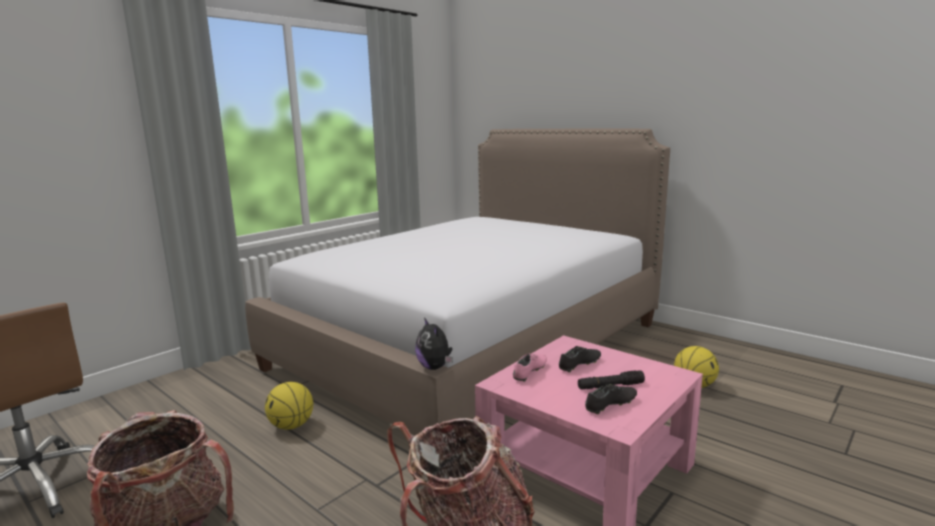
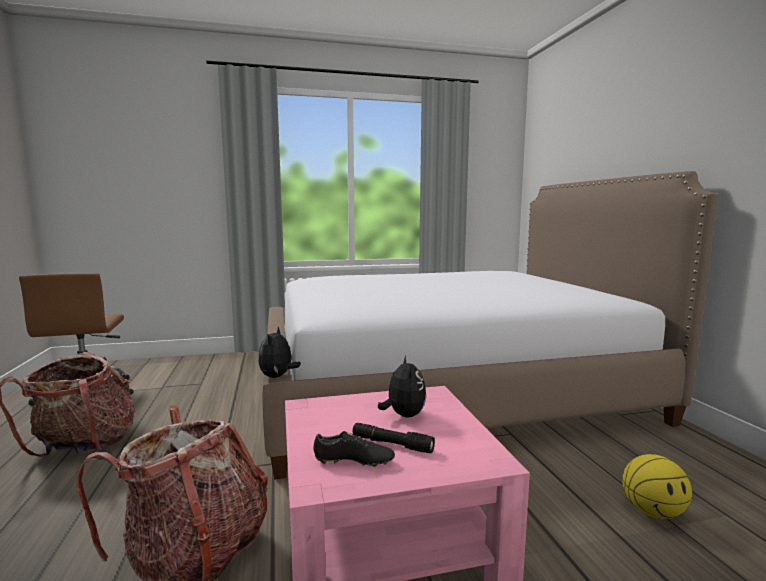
camera: 35 degrees right, 5 degrees down
(291, 426) = (237, 406): basketball -> none
(530, 372) = (346, 406): pink shoe -> none
(580, 365) = (403, 415): black shoe -> plush toy

